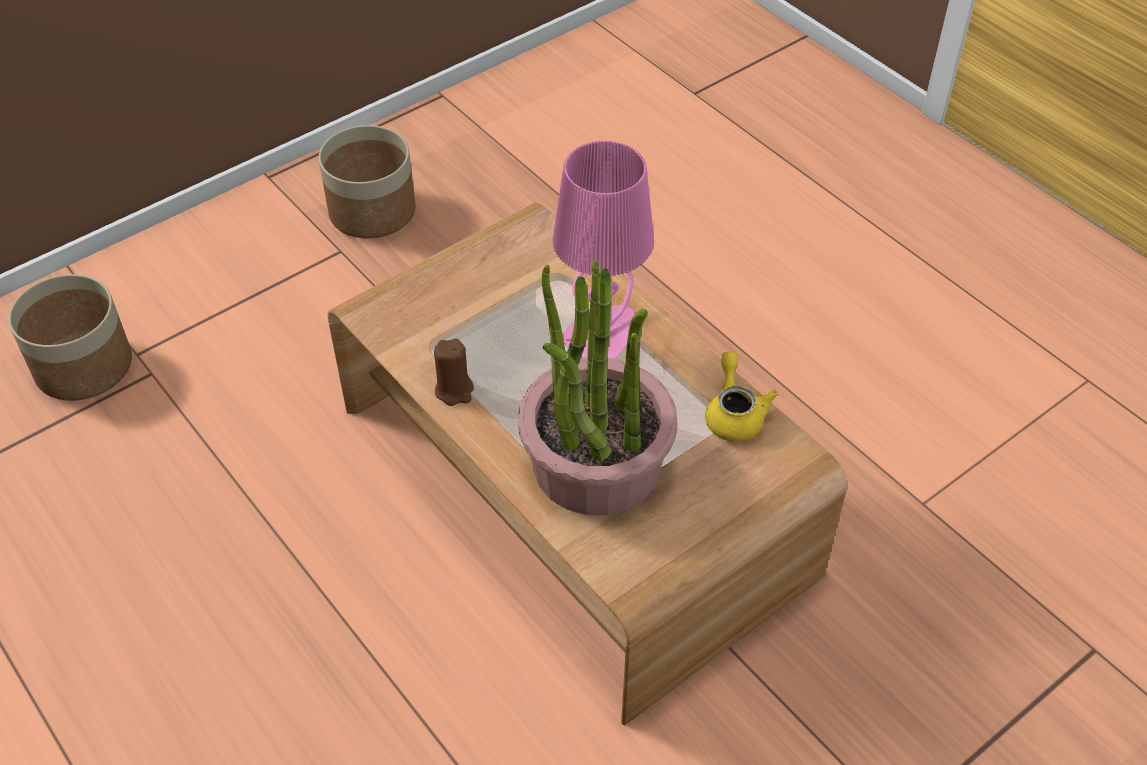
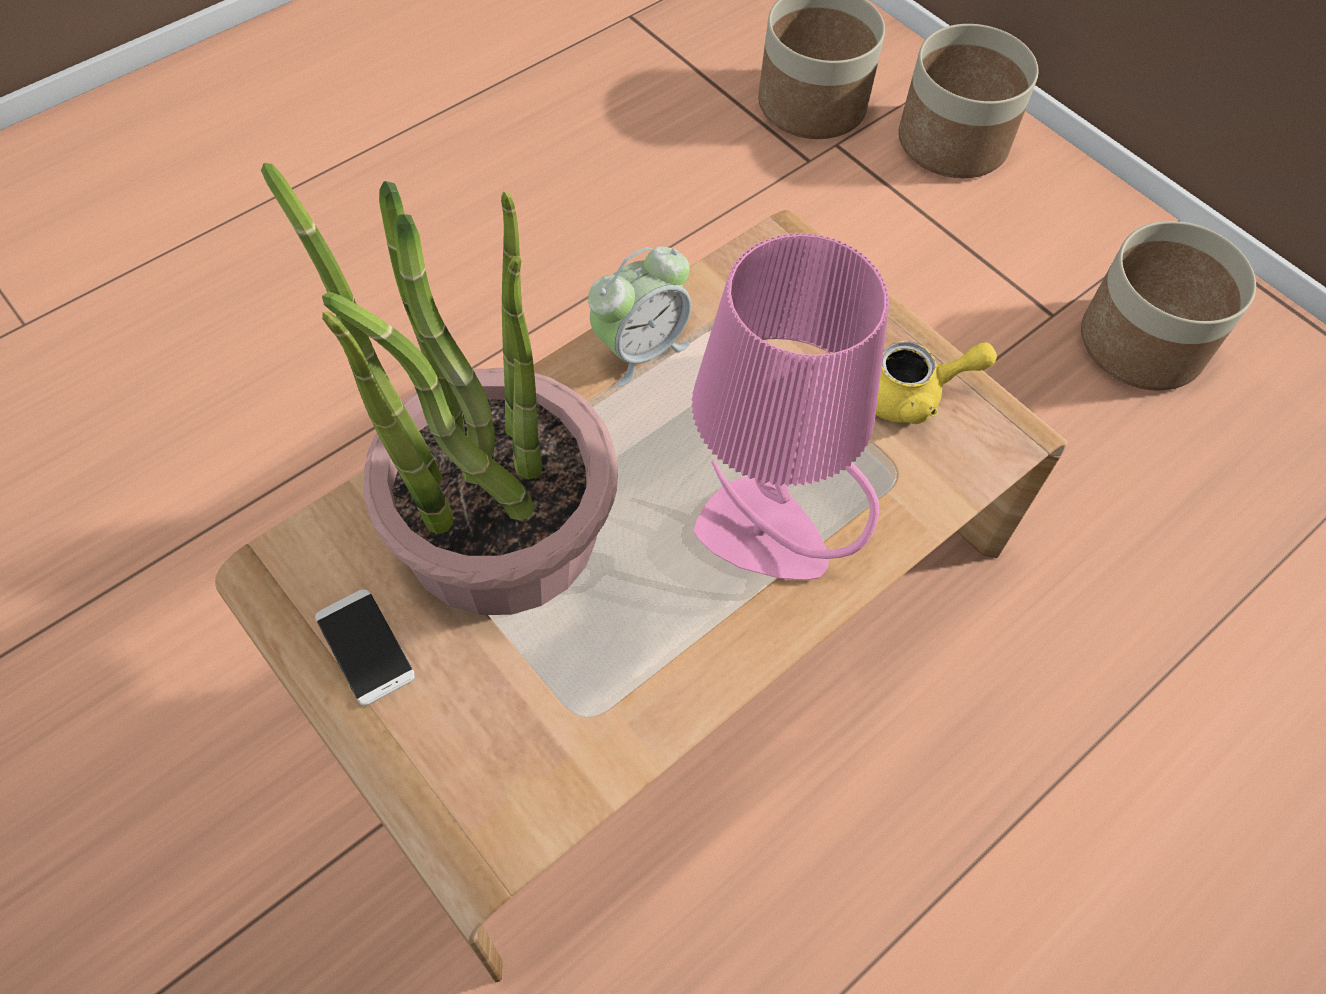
camera: 85 degrees right, 10 degrees up
(155, 283) = (952, 143): none -> planter
(454, 390) = (639, 349): brown candle -> alarm clock
(684, 529) = (365, 647): none -> phone
(734, 414) = (596, 734): yellow teapot -> yellow teapot (912, 395)

